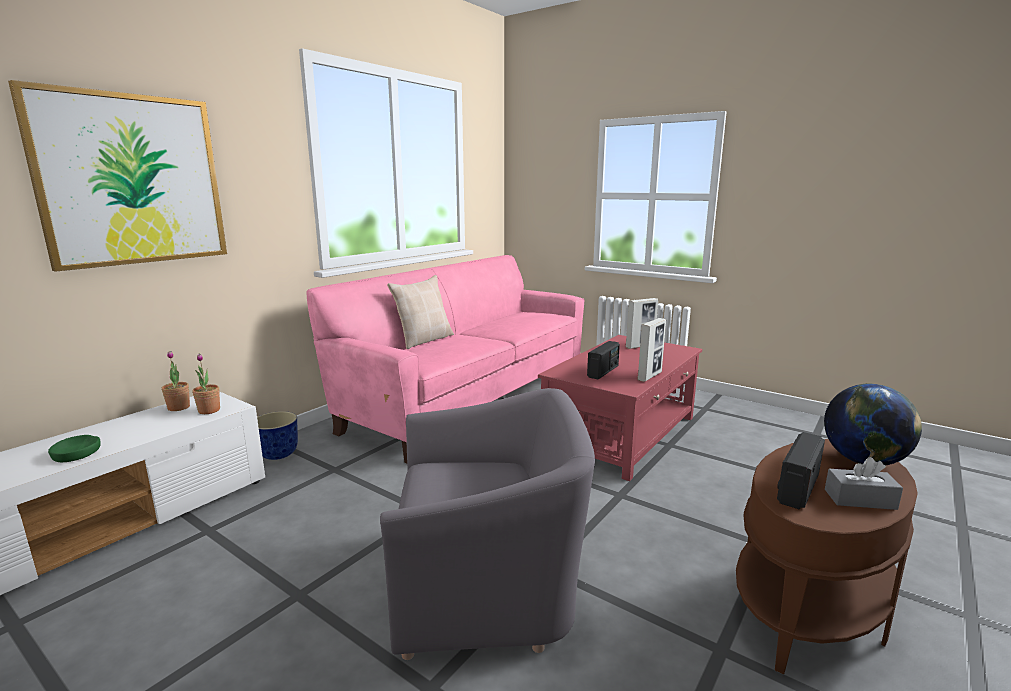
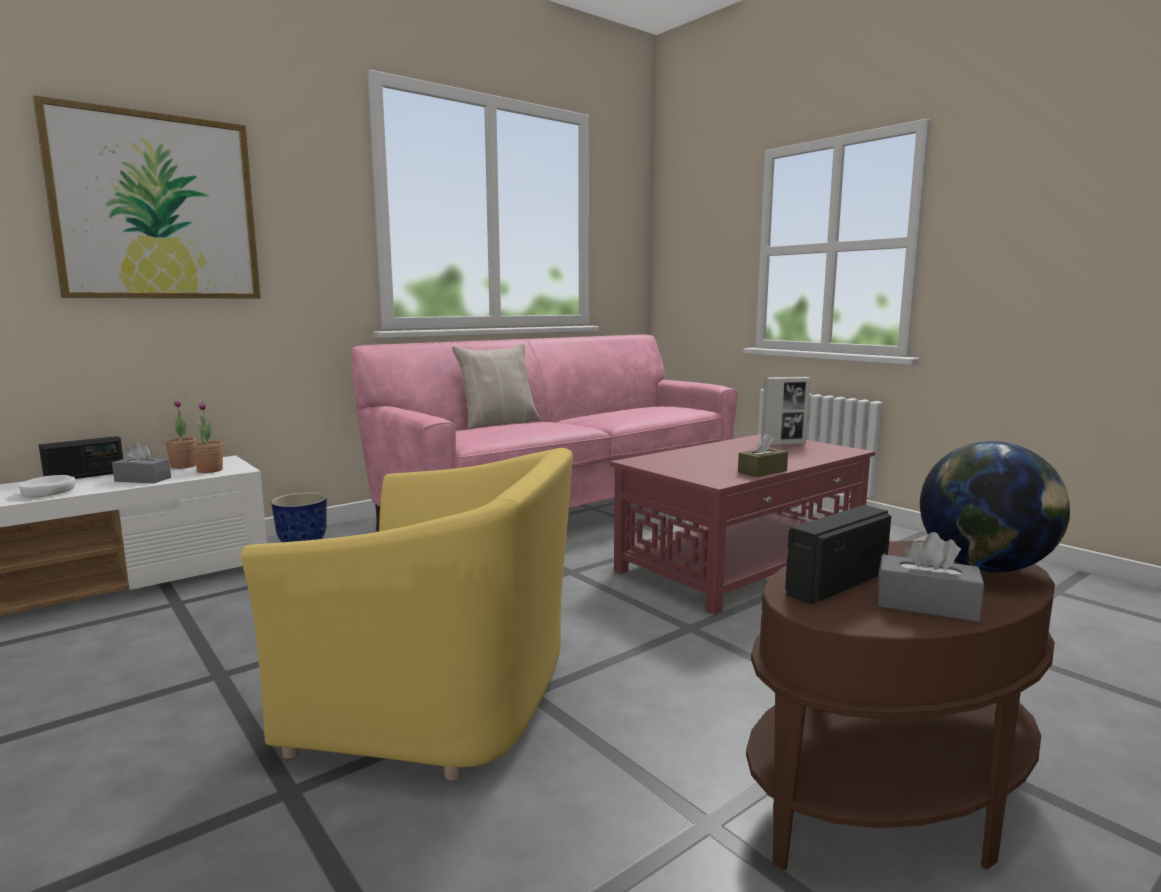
camera: 15 degrees right, 5 degrees down
(76, 453) = (49, 492): green bowl -> white bowl
(155, 428) = (143, 479): none -> grey tissue box
(487, 583) = (442, 697): grey armchair -> yellow armchair
(603, 371) = (701, 464): radio -> radio (85, 476)
(649, 376) = (762, 471): picture frame -> brown tissue box

